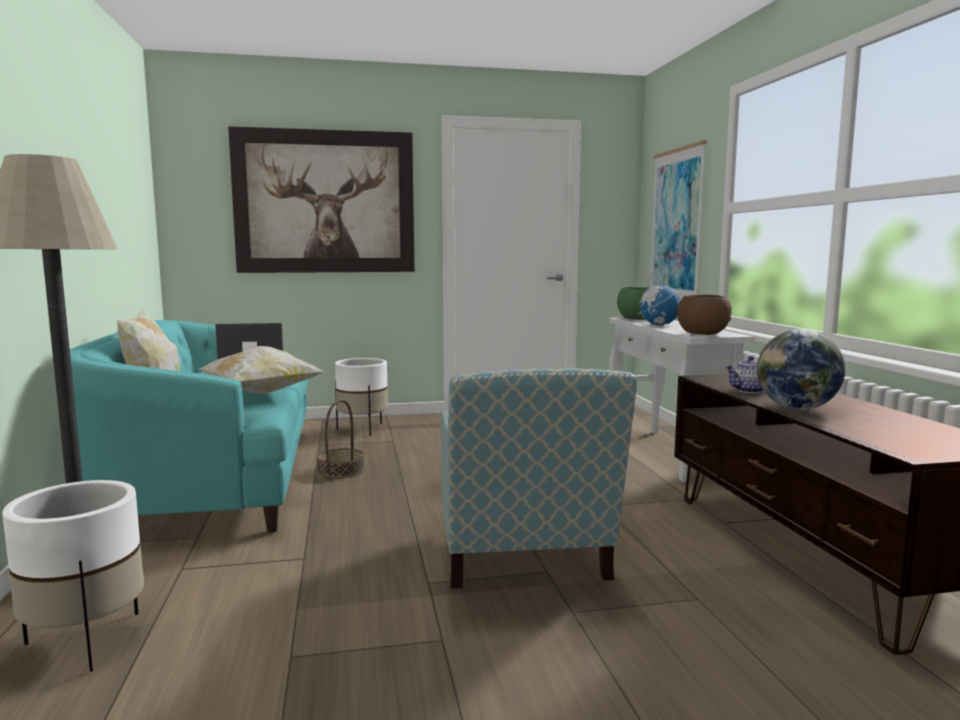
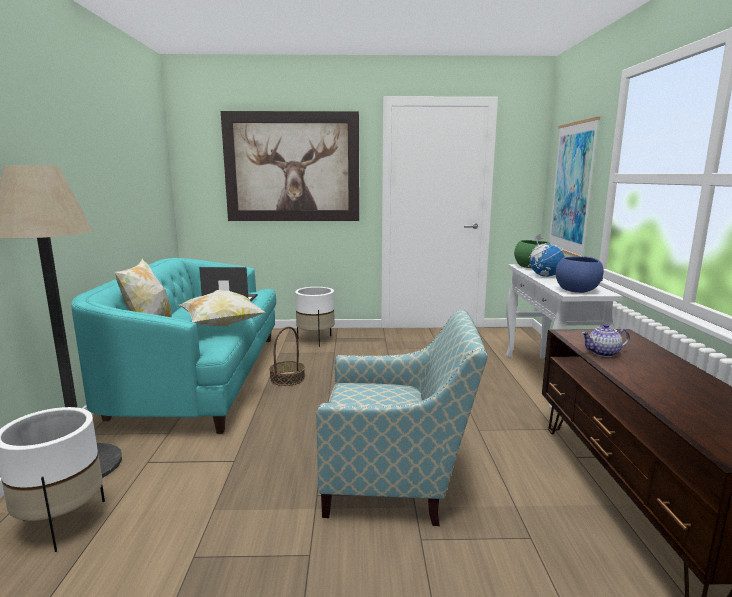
camera: 10 degrees right, 5 degrees up
(524, 562) = (397, 482): armchair -> armchair turned 90 degrees counterclockwise
(702, 334) = (576, 290): brown bowl -> blue bowl
(797, 408) = (638, 380): globe -> none

